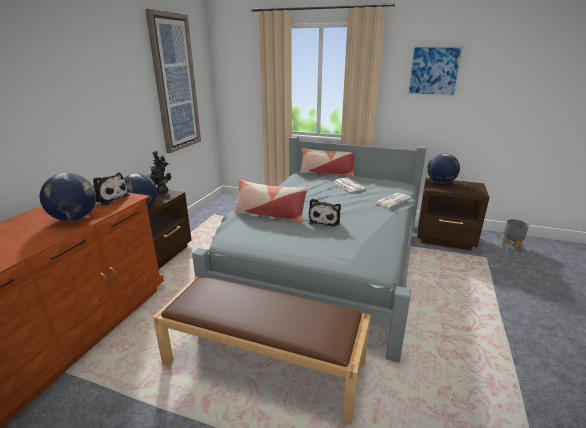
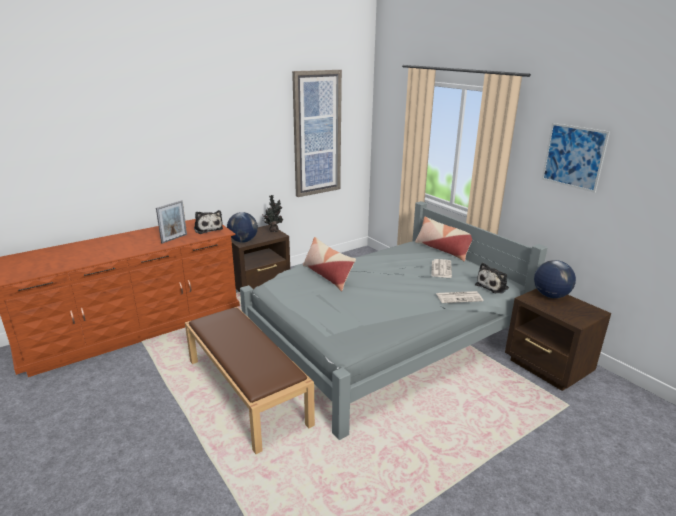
camera: 35 degrees right, 0 degrees up
(74, 218) = (174, 238): globe -> picture frame
(325, 220) = (364, 295): plush toy -> plush toy (493, 286)
(511, 246) = (629, 408): grey planter -> none

